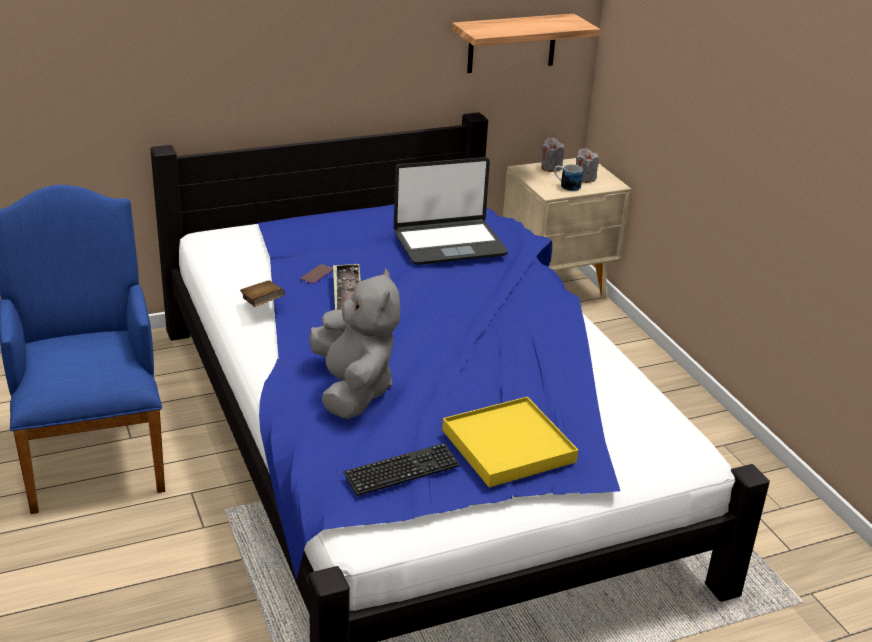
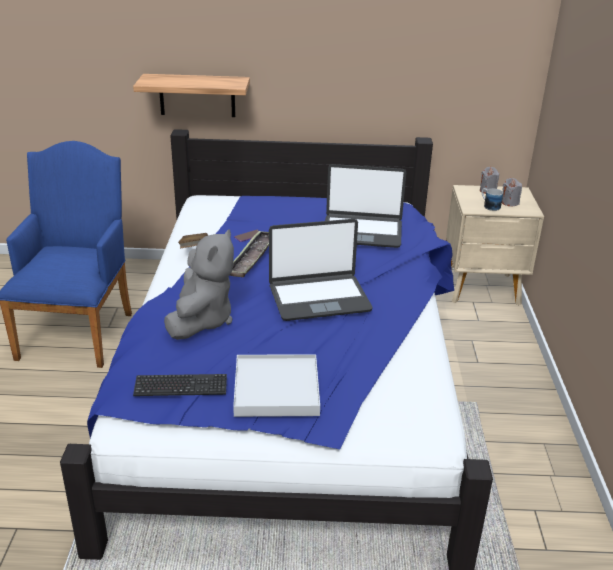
camera: 25 degrees right, 0 degrees up
(467, 333) = (319, 298): none -> laptop
(508, 446) = (276, 389): yellow tray -> white tray
(512, 43) = (463, 85): shelf -> shelf (197, 95)

